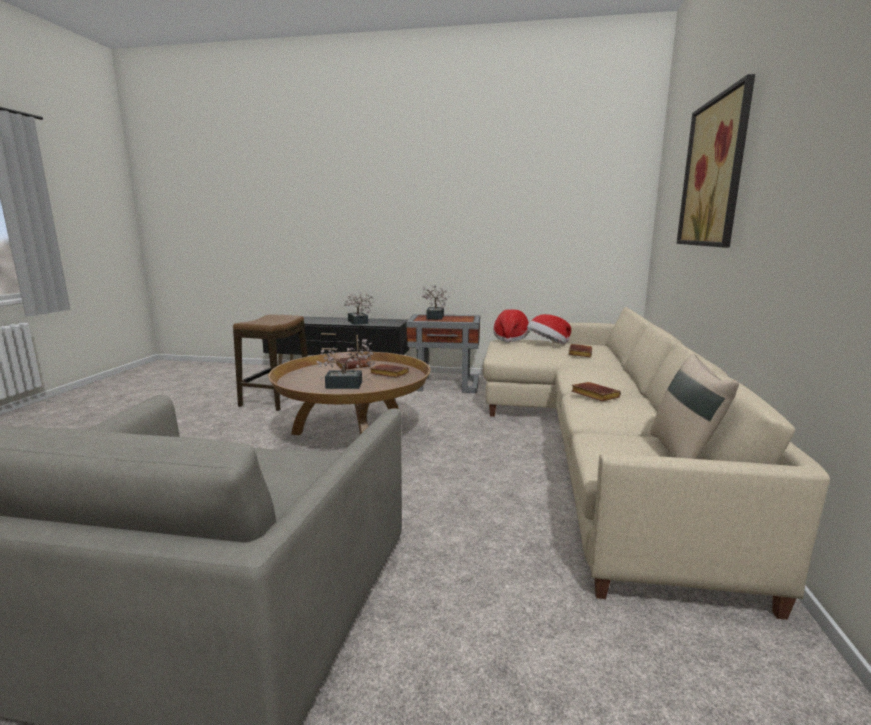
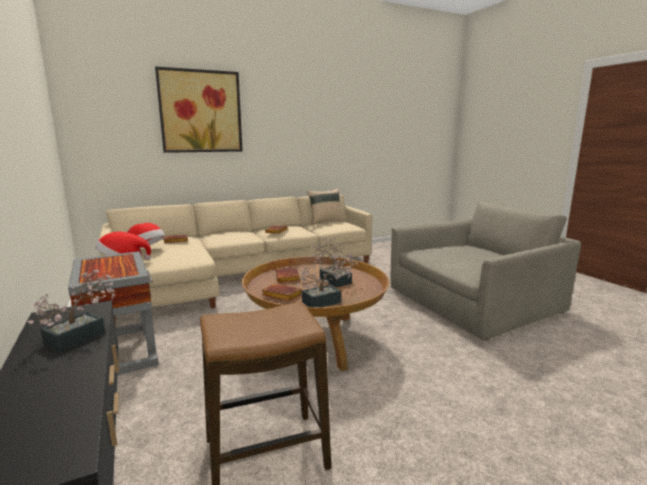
camera: 125 degrees left, 0 degrees up
(434, 317) = (108, 270): potted plant -> potted plant (325, 301)

